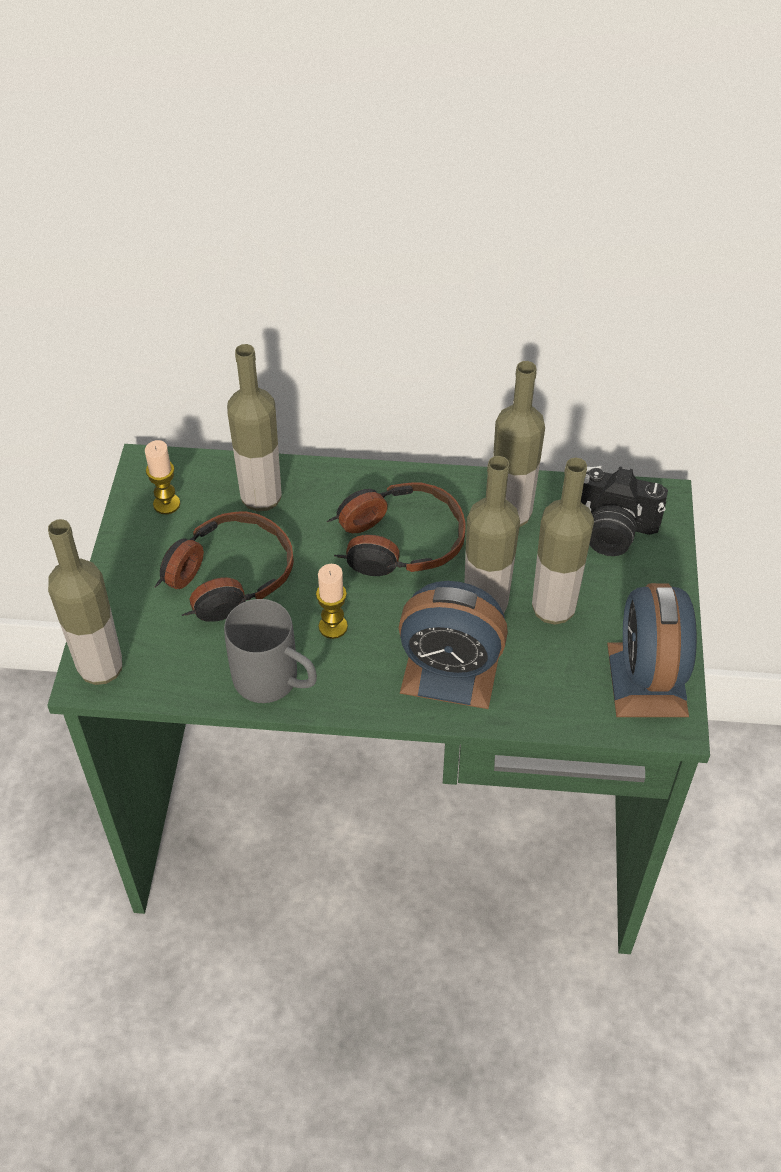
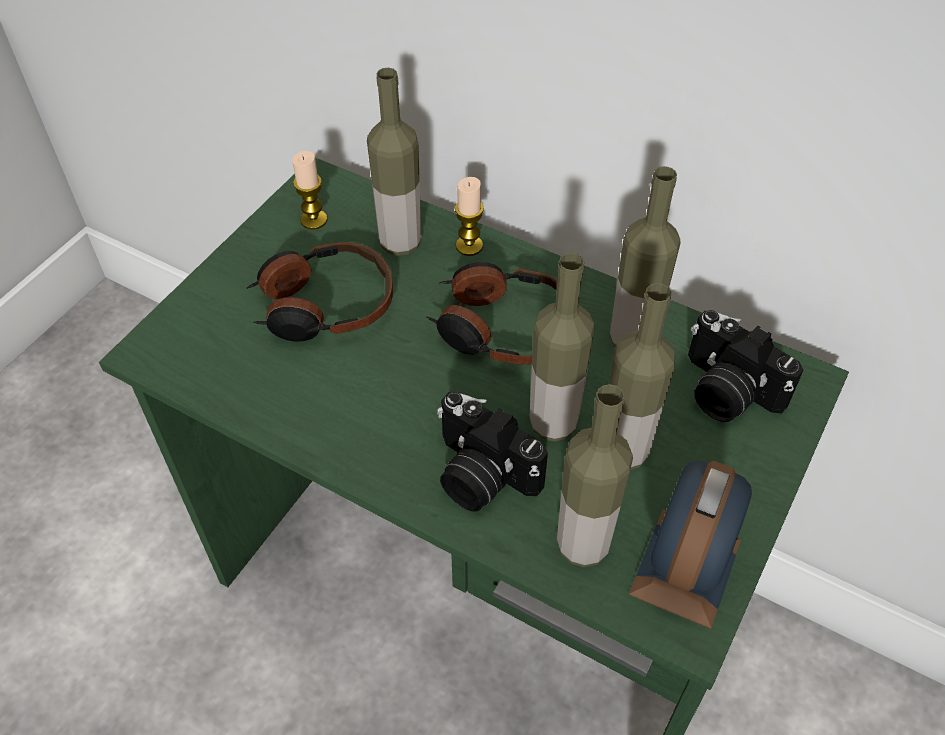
camera: 25 degrees right, 0 degrees up
(101, 668) = (163, 346): bottle -> bottle (582, 545)
(277, 684) = (307, 422): grey mug -> none
(333, 627) = (392, 386): candle -> candle (469, 246)
(450, 672) = (480, 475): alarm clock -> camera

